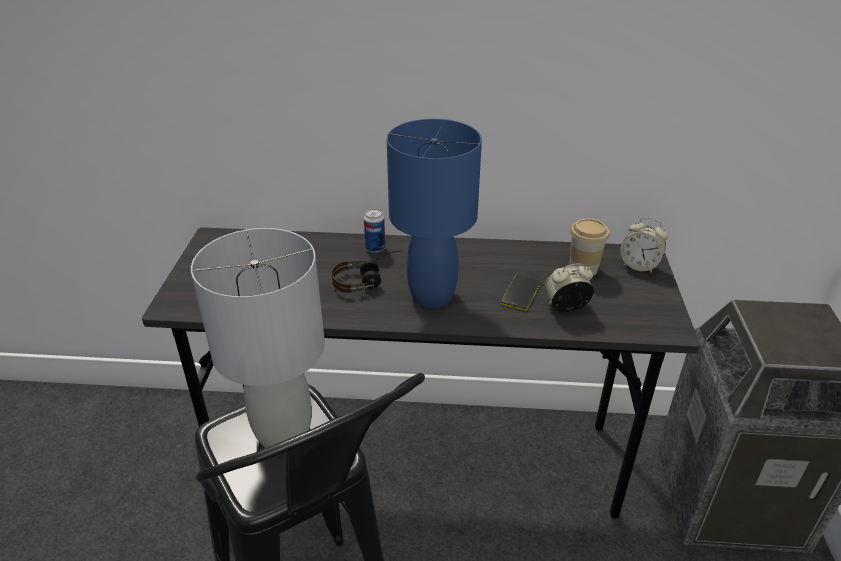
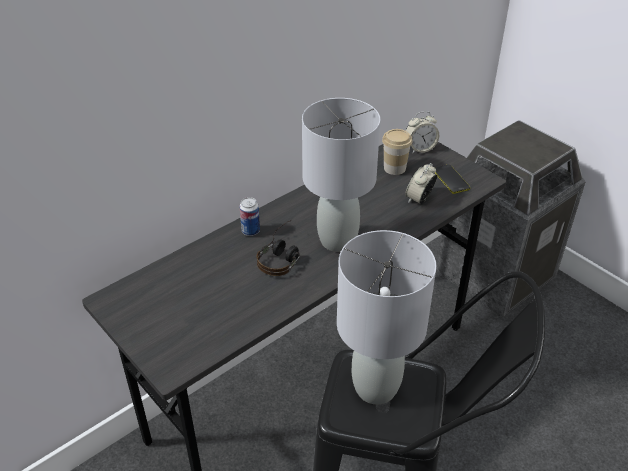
camera: 45 degrees left, 5 degrees up
(431, 296) = (337, 241): blue table lamp -> grey table lamp
(521, 292) = (383, 204): phone -> phone (451, 179)

